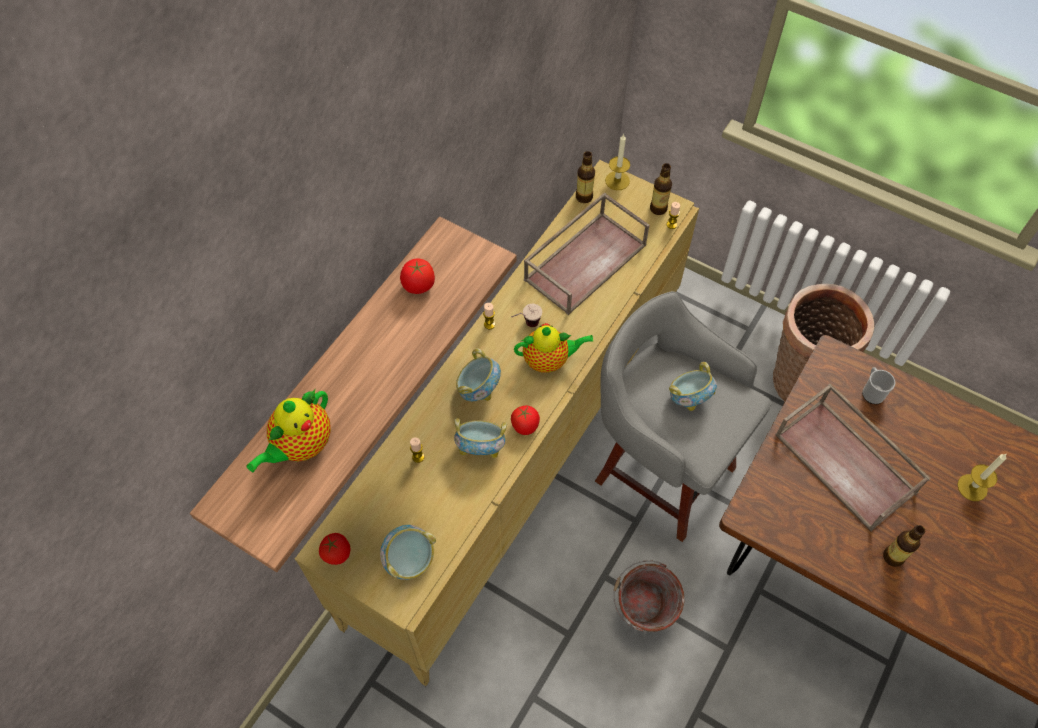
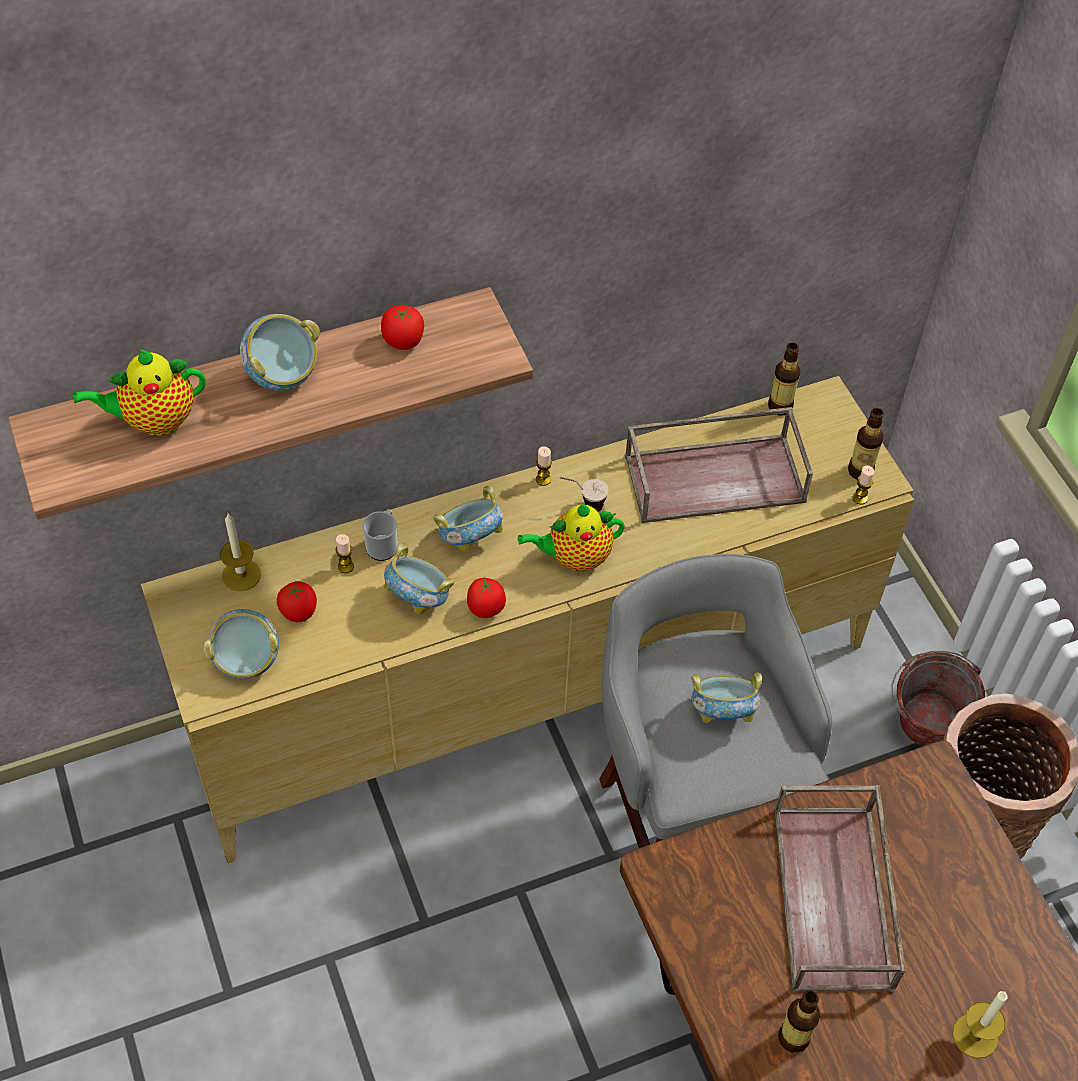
camera: 35 degrees right, 5 degrees down
(337, 553) = (184, 606): tomato -> tomato (299, 612)
(361, 359) = (282, 377): none -> bowl
(549, 361) = (574, 557): teapot -> teapot turned 135 degrees clockwise
(617, 180) = (838, 411): candle -> candle (241, 575)
(641, 615) = (525, 961): bucket -> bucket (920, 733)
(872, 392) = (946, 843): mug -> mug (383, 545)

